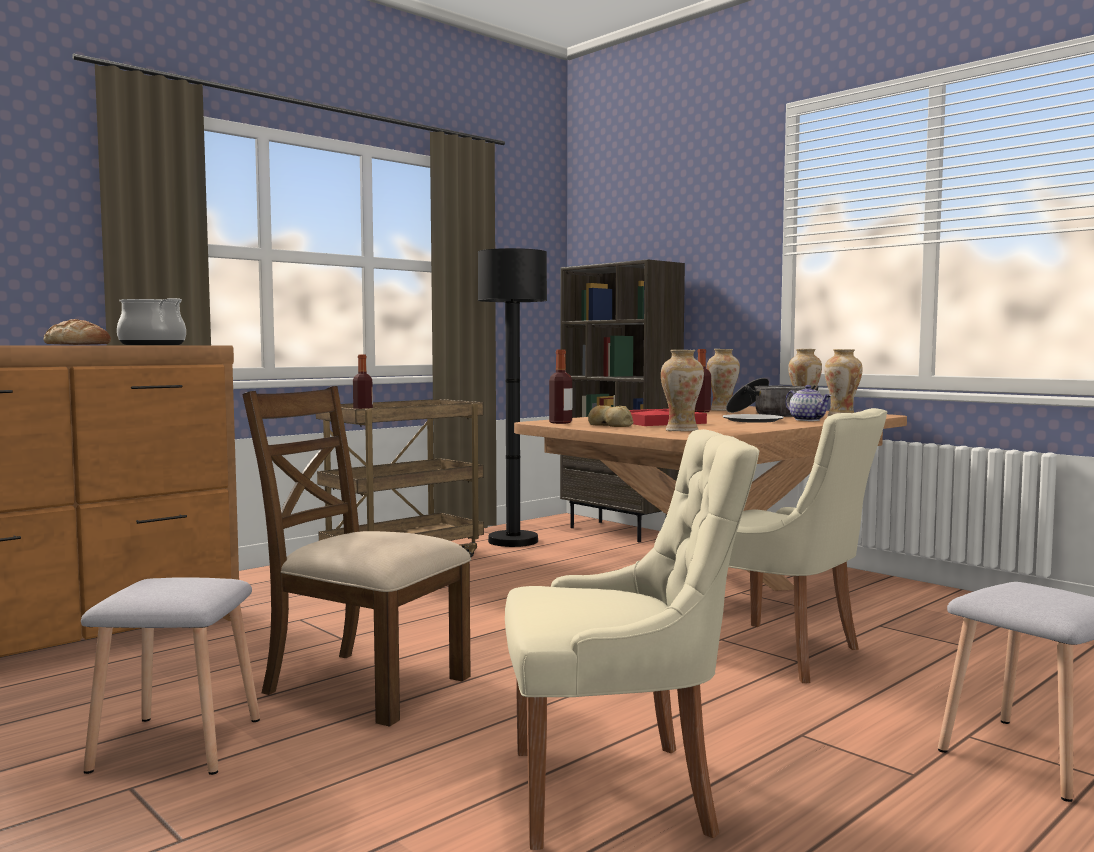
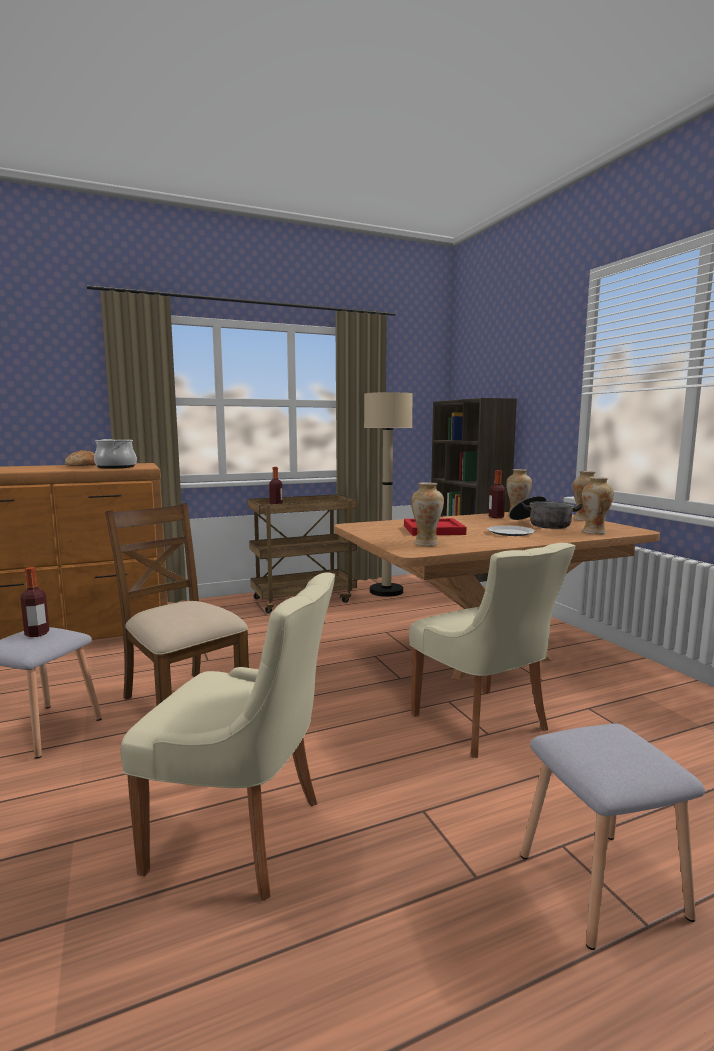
camera: 20 degrees right, 5 degrees up
(513, 541) = (386, 591): black floor lamp -> beige floor lamp
(560, 423) = (363, 527): bottle -> bottle (37, 634)
(610, 425) = (390, 532): bread -> none
(808, 420) = (558, 534): teapot -> none

